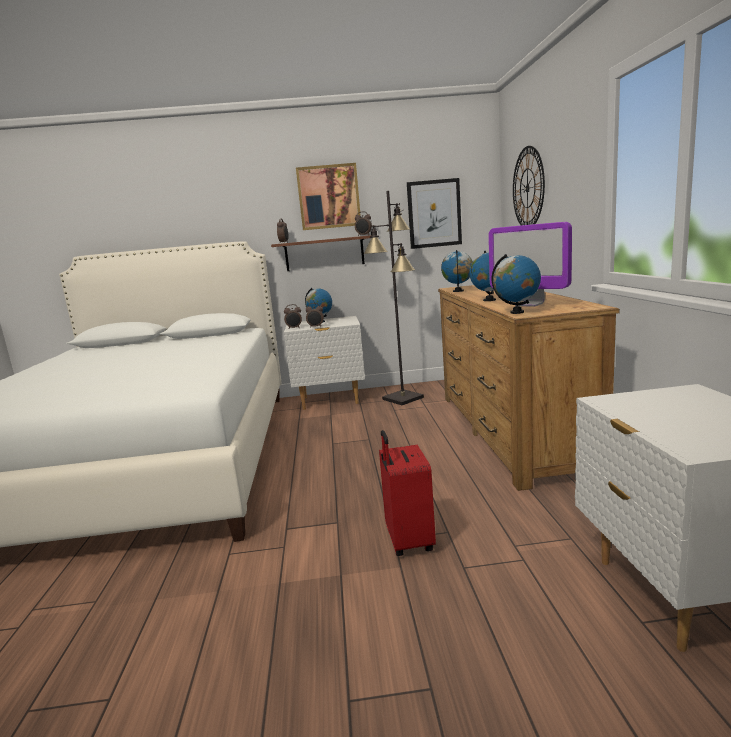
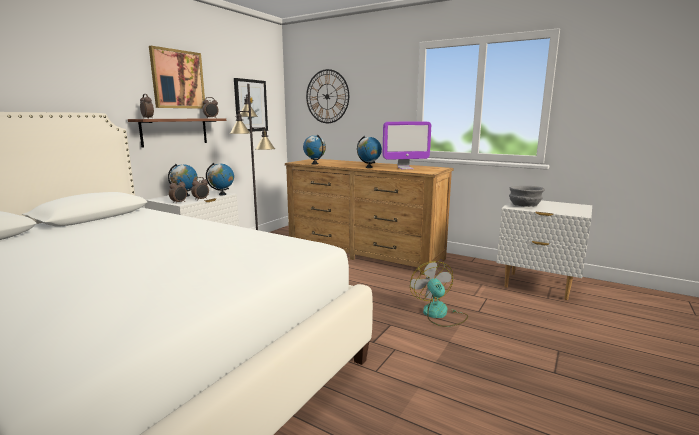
camera: 55 degrees left, 0 degrees up
(408, 541) = (439, 314): red suitcase -> fan
(517, 312) = (420, 172): globe -> globe (222, 194)
(646, 402) = (524, 205): none -> grey bowl

